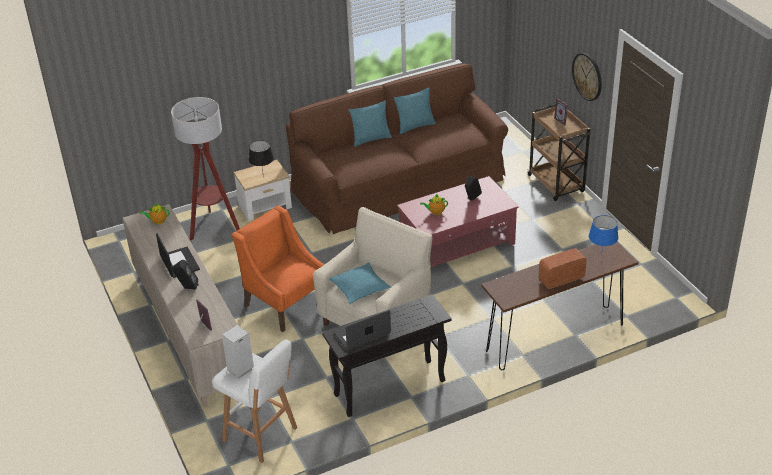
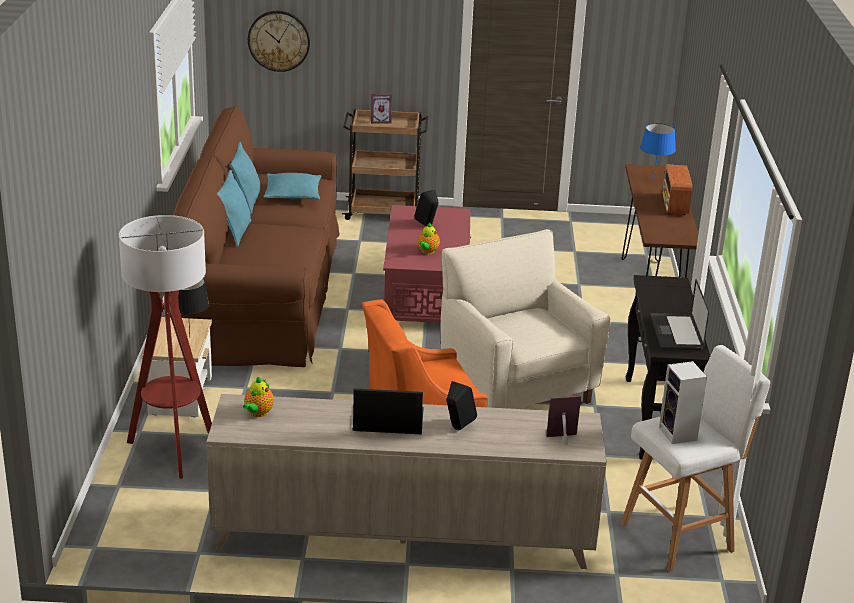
camera: 65 degrees left, 10 degrees down
(359, 288) = (536, 334): turquoise pillow -> turquoise pillow (293, 194)
(587, 76) = (405, 47): wall clock -> wall clock (279, 40)

